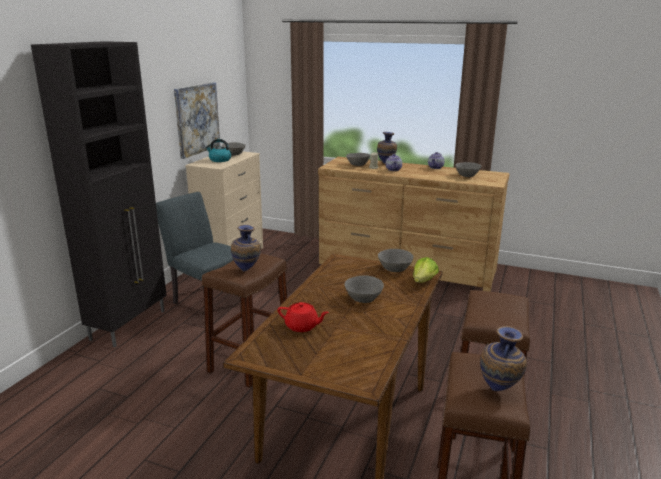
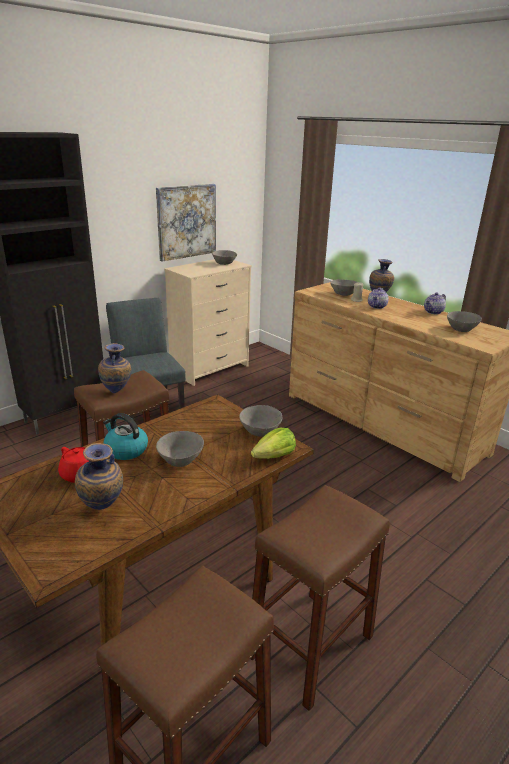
camera: 25 degrees right, 5 degrees up
(219, 160) = (202, 267): kettle -> kettle (125, 450)
(499, 391) = (189, 648): vase -> vase (102, 510)

